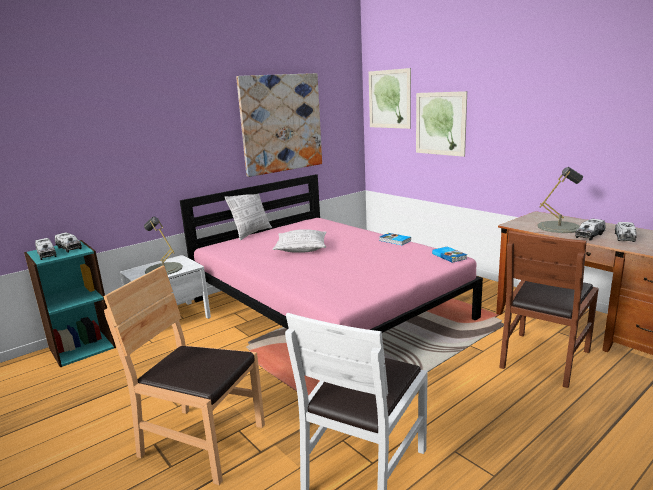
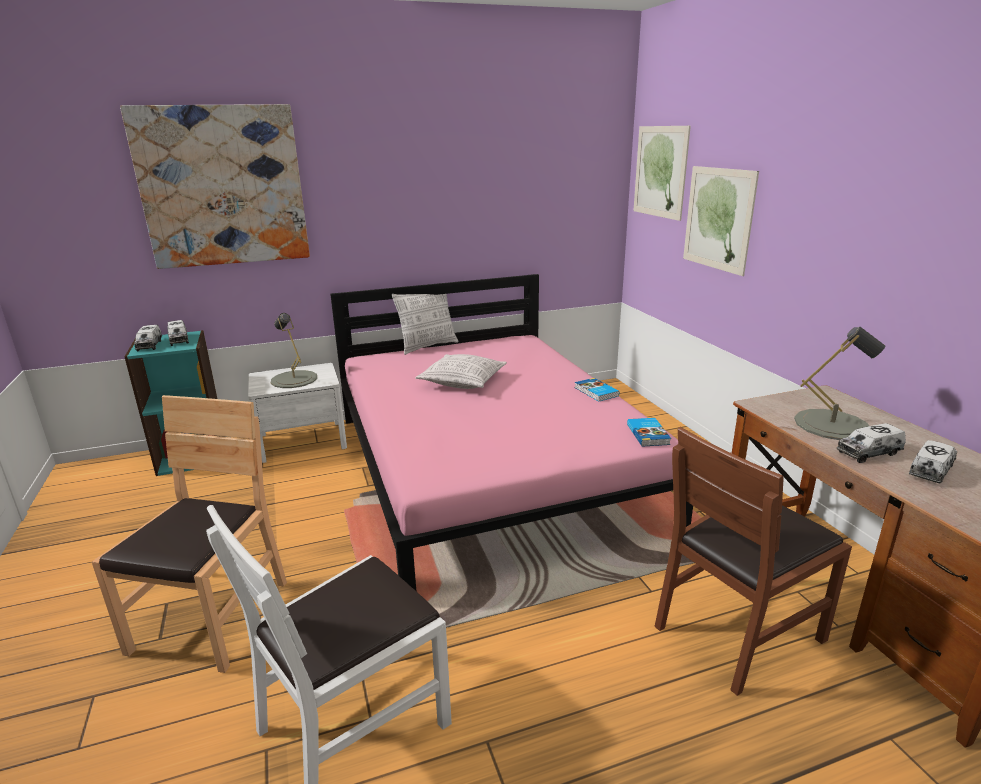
camera: 20 degrees right, 5 degrees up
(202, 441) = (212, 617): brown chair -> brown chair turned 60 degrees clockwise
(281, 123) = (489, 199): picture -> picture (223, 187)

